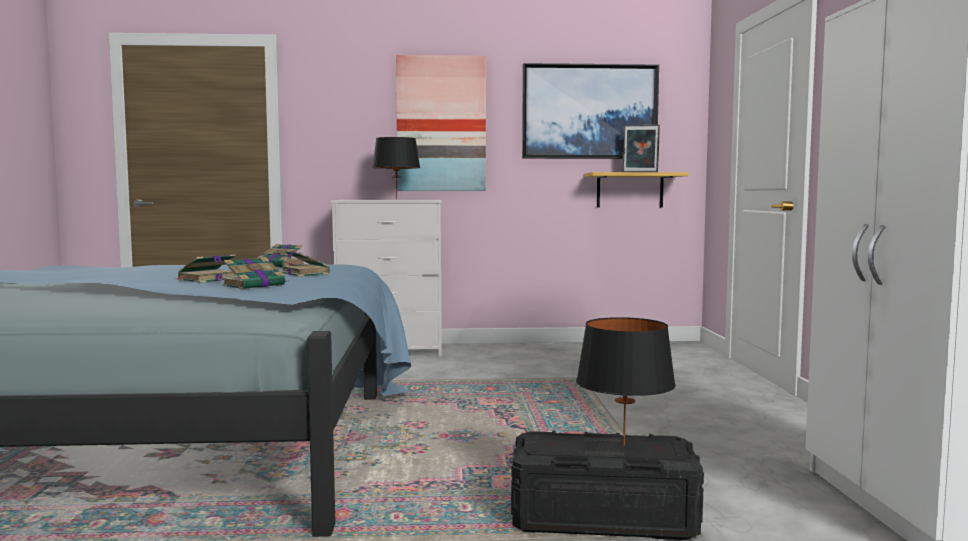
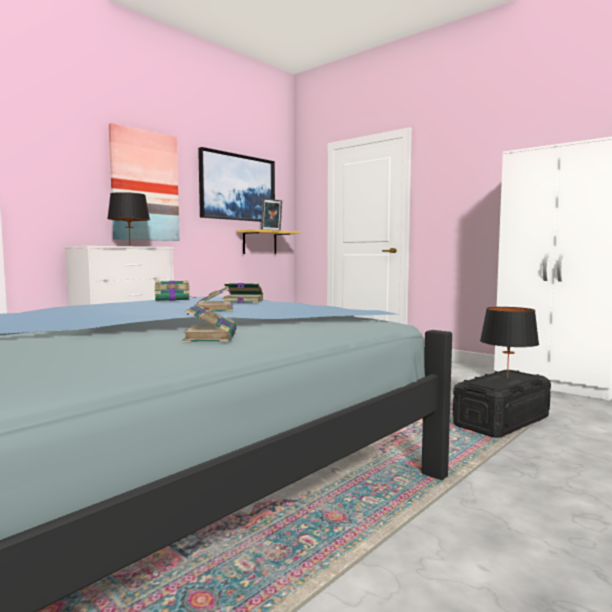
camera: 45 degrees left, 0 degrees up
(255, 285) = (288, 308): book -> book (210, 337)

